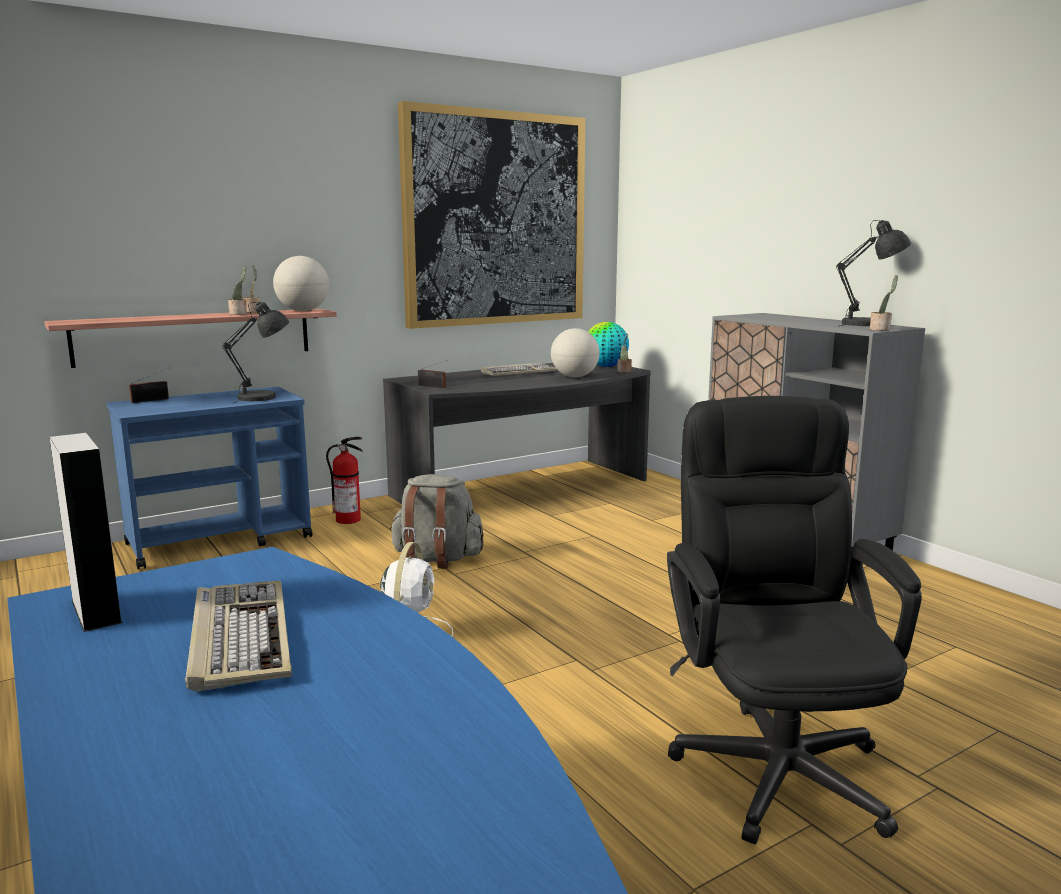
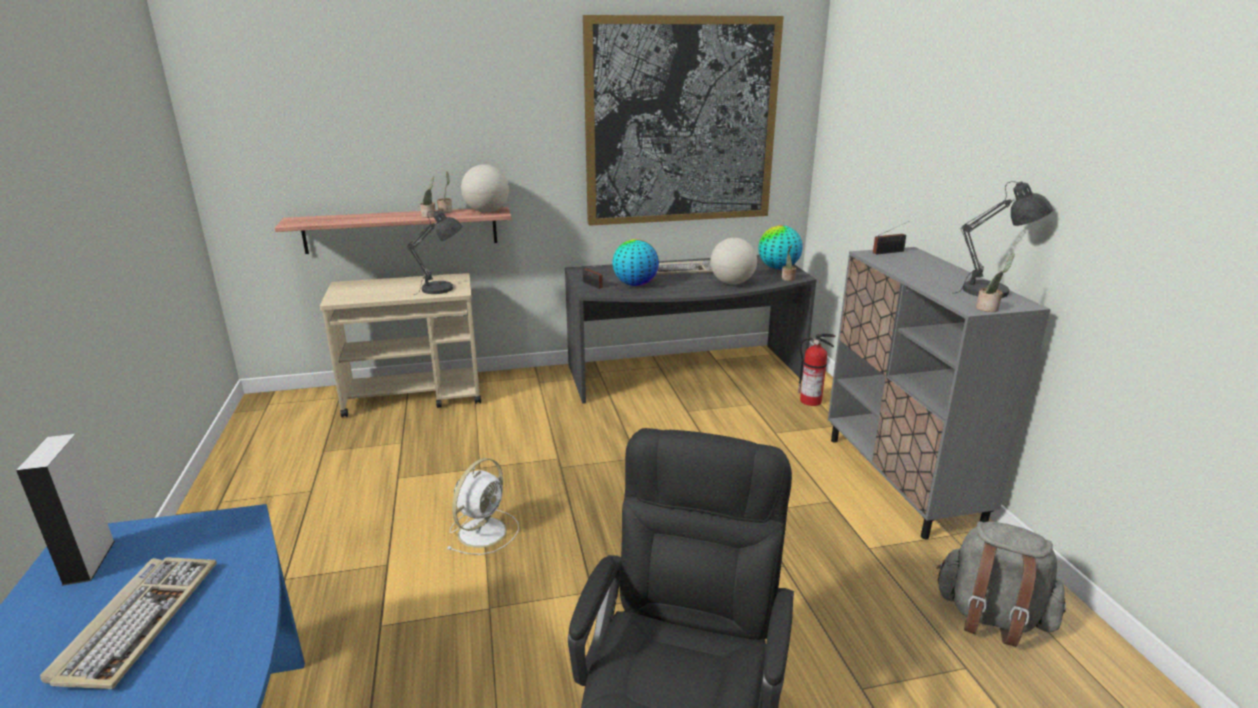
camera: 20 degrees right, 10 degrees up
(152, 400) = (362, 283): radio -> radio (890, 252)
(221, 540) = (415, 396): blue cart -> beige cart
(349, 520) = (520, 388): fire extinguisher -> fire extinguisher (811, 401)
(436, 560) = (557, 448): grey backpack -> grey backpack (991, 617)
(477, 383) = (635, 284): none -> globe

